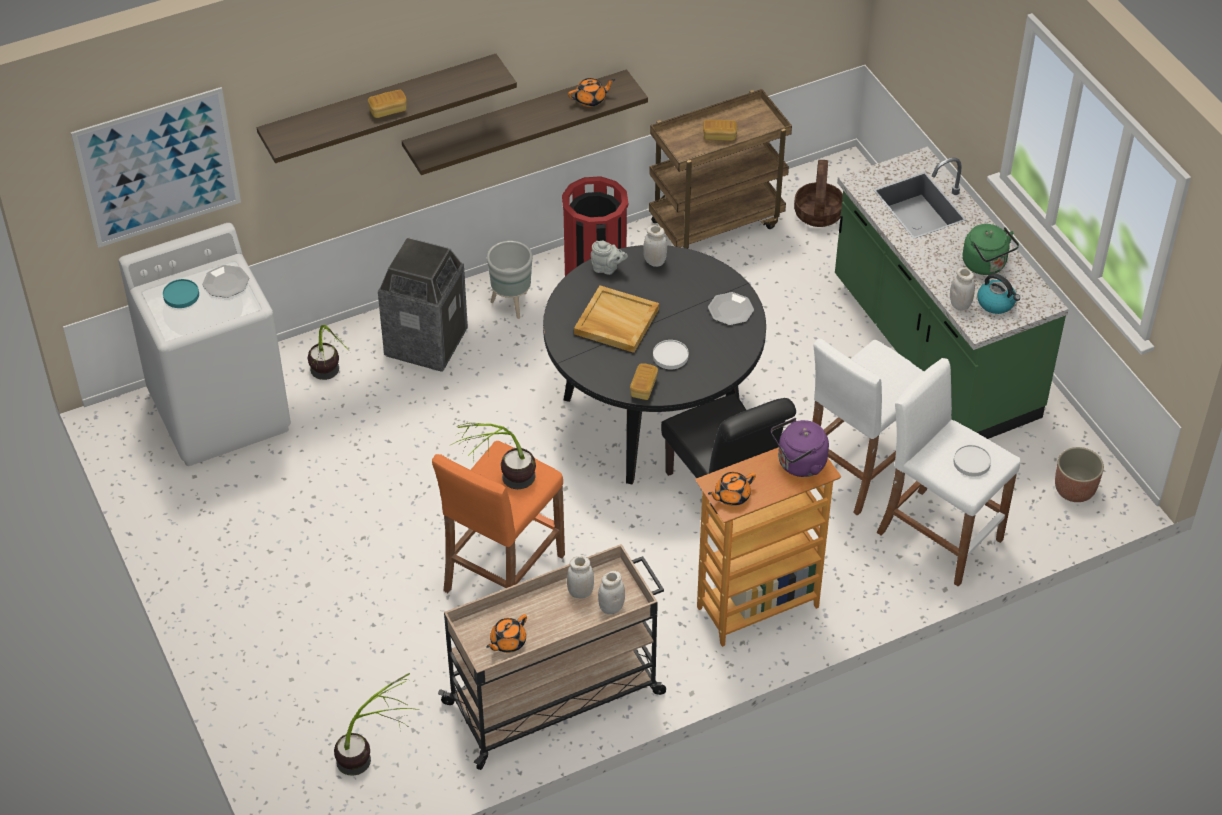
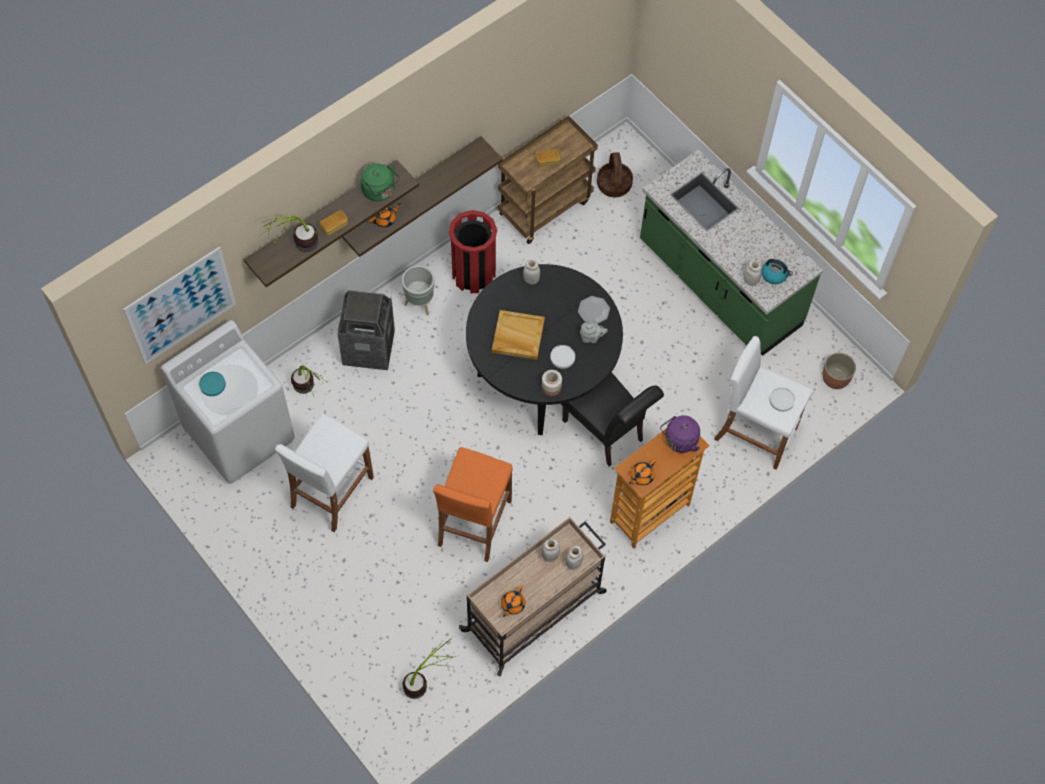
camera: 15 degrees left, 15 degrees up
(226, 282) = (241, 367): plate -> none
(500, 484) = (473, 483): potted plant -> potted plant (295, 250)
(591, 99) = (463, 168): orange teapot -> orange teapot (385, 219)
(607, 269) = (500, 292): grey teapot -> grey teapot (591, 337)
(643, 387) = (551, 387): bread -> jar
(860, 468) = (691, 391): white stool -> white stool (331, 492)
(986, 265) = (761, 244): green kettle -> green kettle (380, 191)

